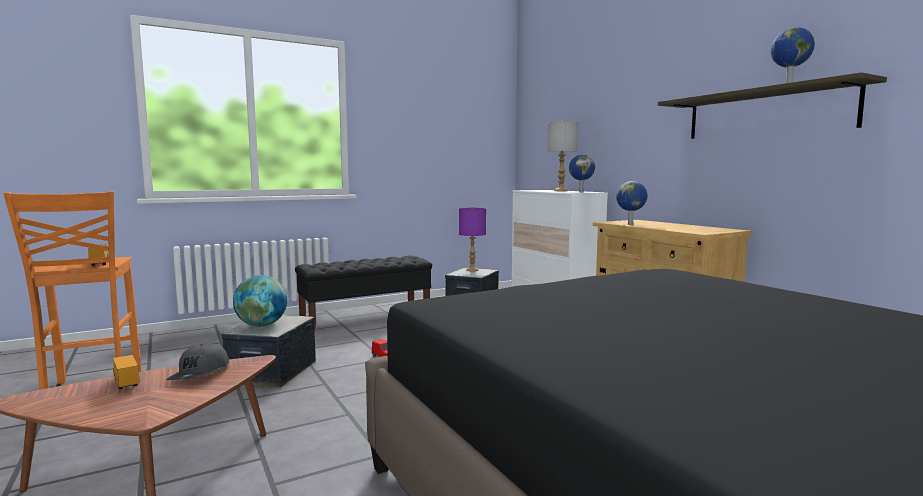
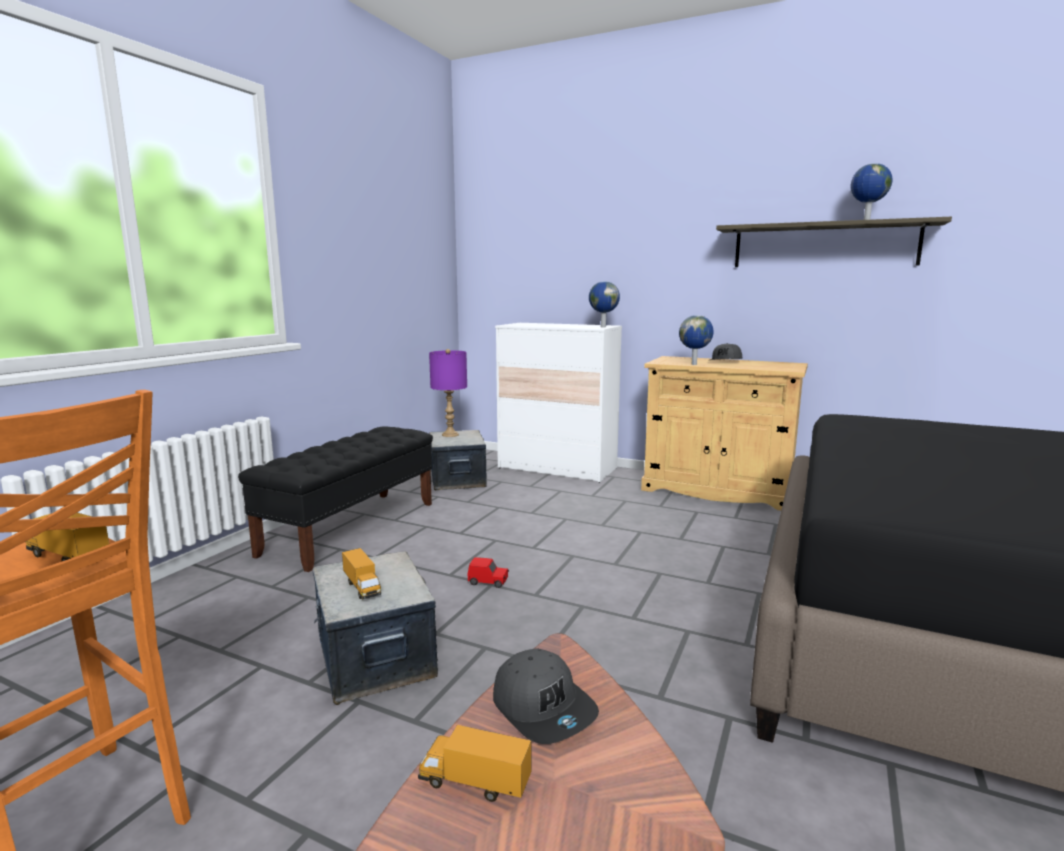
camera: 35 degrees left, 5 degrees up
(262, 325) = (362, 587): globe -> toy truck
(561, 191) = (562, 325): grey table lamp -> none
(670, 225) = (726, 361): none -> grey cap

